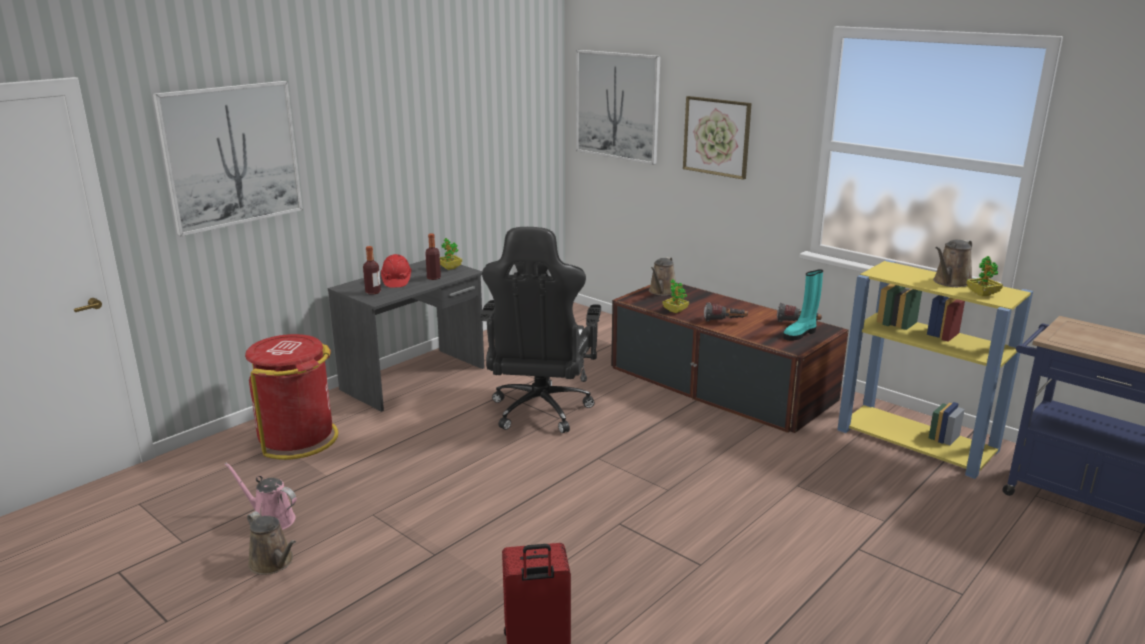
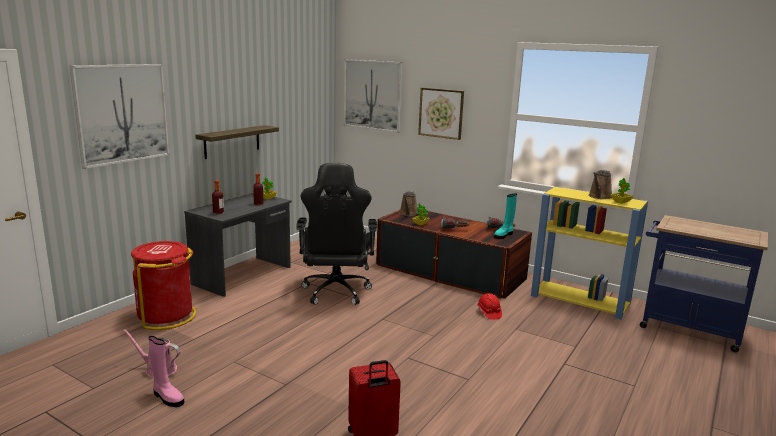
camera: 10 degrees left, 5 degrees down
(273, 563) = (167, 397): brown watering can -> pink boot
(396, 281) = (232, 206): red hard hat -> red hard hat (489, 313)
(399, 185) = (232, 141): none -> shelf

